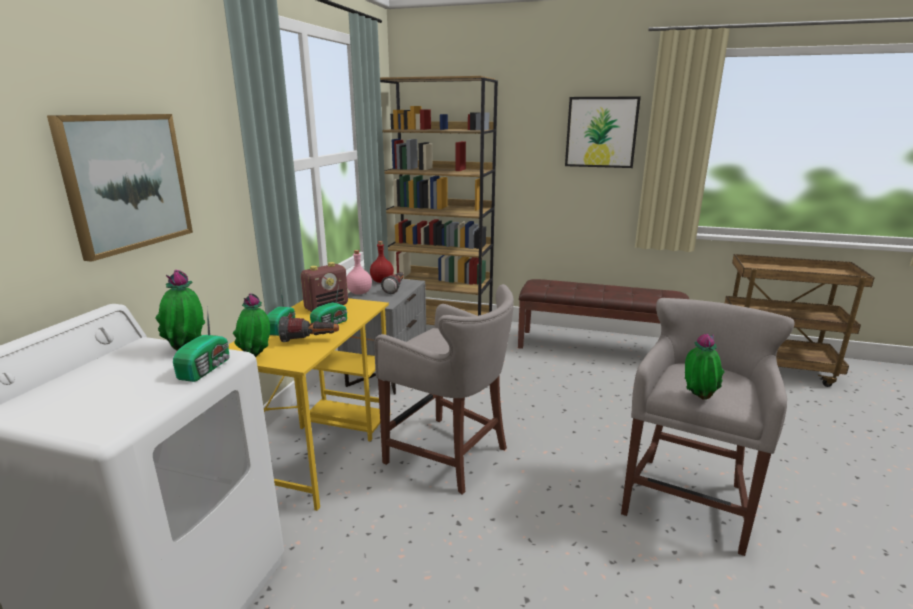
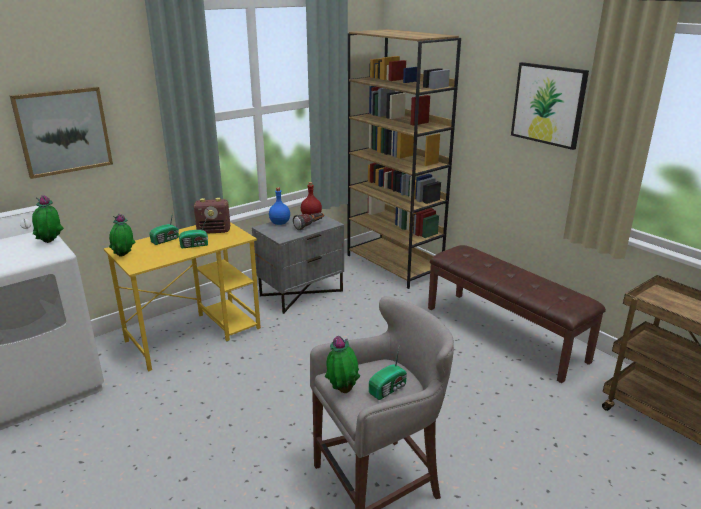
camera: 35 degrees right, 5 degrees up
(207, 368) = (40, 257): radio -> radio (389, 389)
(310, 340) = (165, 254): flashlight -> none
(359, 293) = (279, 223): pink bottle -> blue bottle
(450, 455) = (261, 372): grey stool -> none

